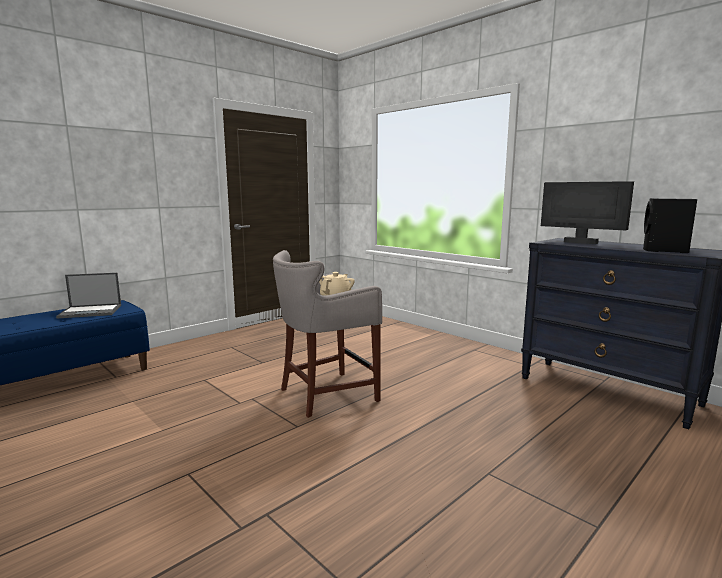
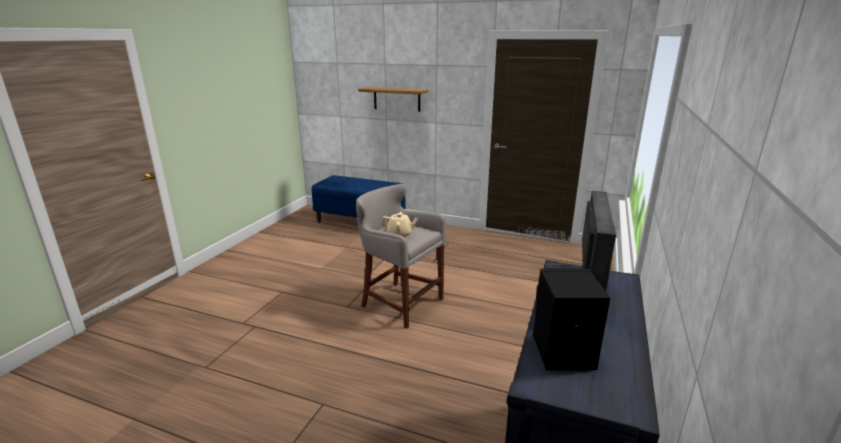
camera: 65 degrees right, 10 degrees up
(91, 311) = (372, 186): laptop -> none
(95, 178) = (397, 99): none -> shelf

